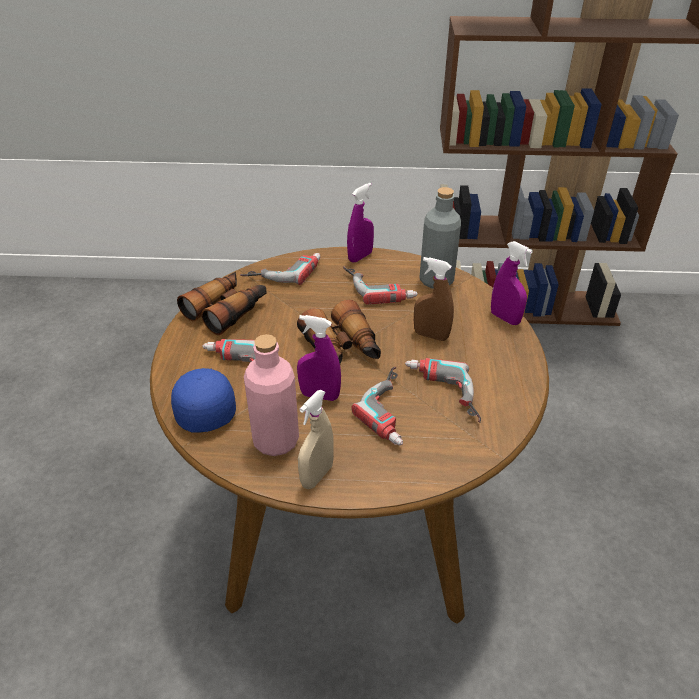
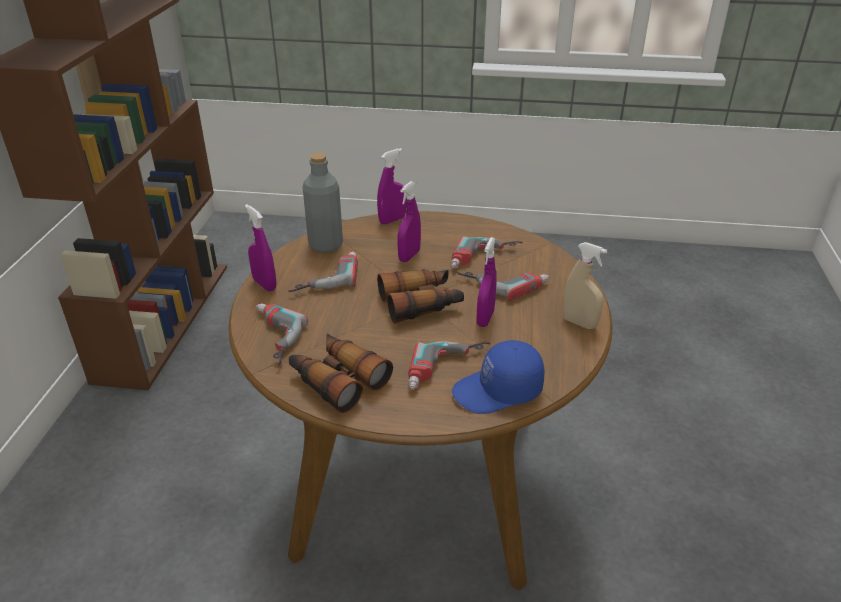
camera: 85 degrees left, 5 degrees down
(276, 441) = (542, 344): pink bottle -> none
(431, 335) = (409, 256): brown spray bottle -> purple spray bottle

